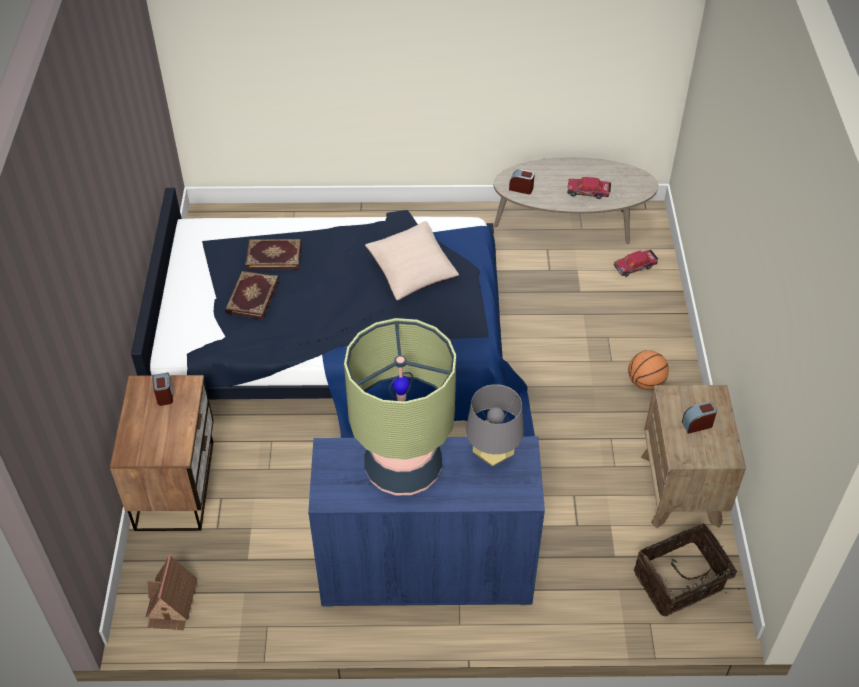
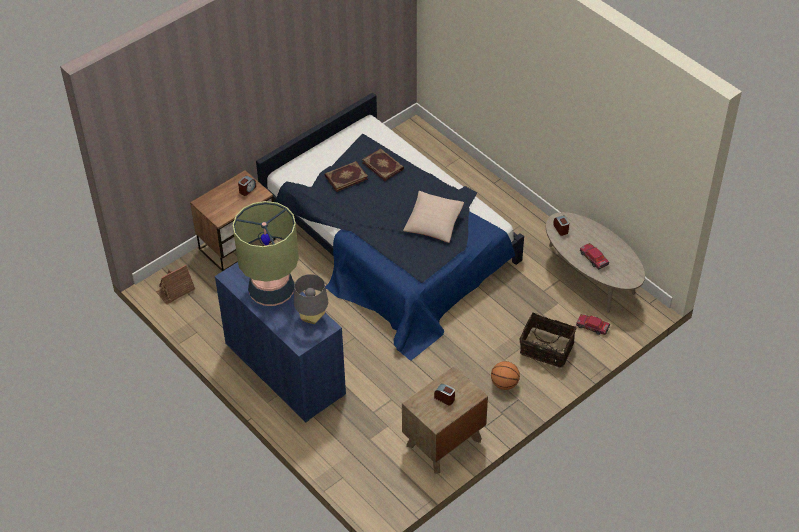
camera: 50 degrees right, 0 degrees up
(680, 583) = (380, 476): basket -> basket (546, 350)

